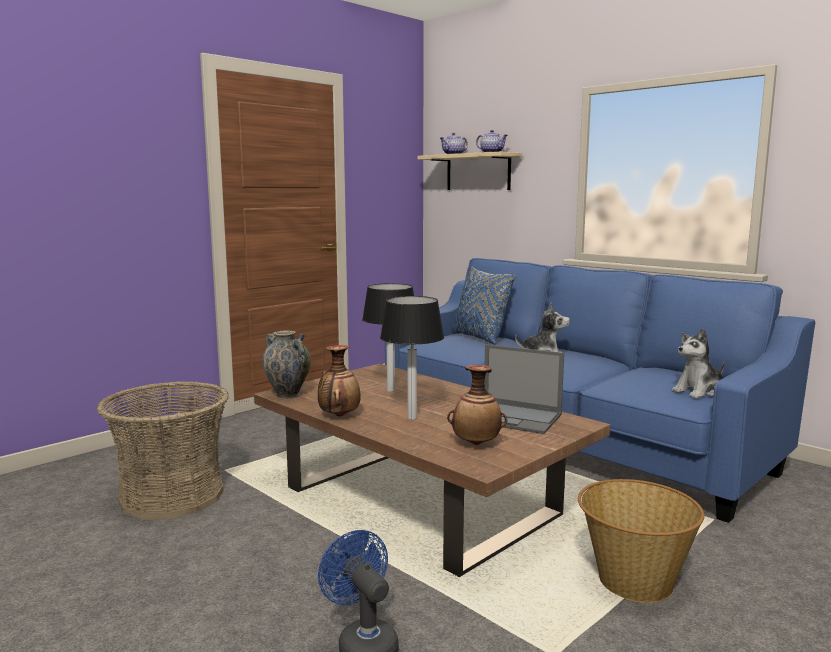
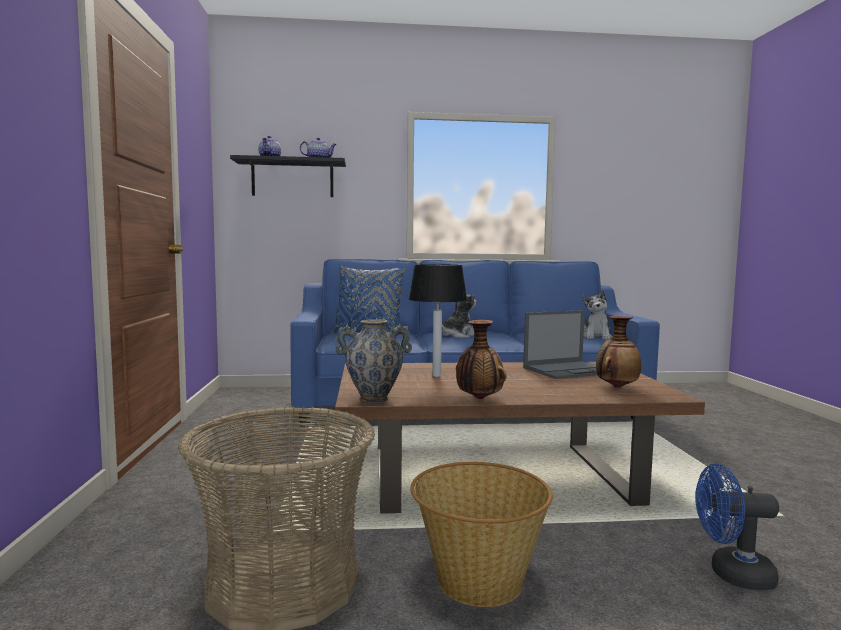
camera: 50 degrees left, 5 degrees down
(412, 418) = (525, 385): table lamp -> none
(478, 172) = (292, 179): beige shelf -> black shelf
(633, 581) = (696, 463): basket -> basket (478, 581)

